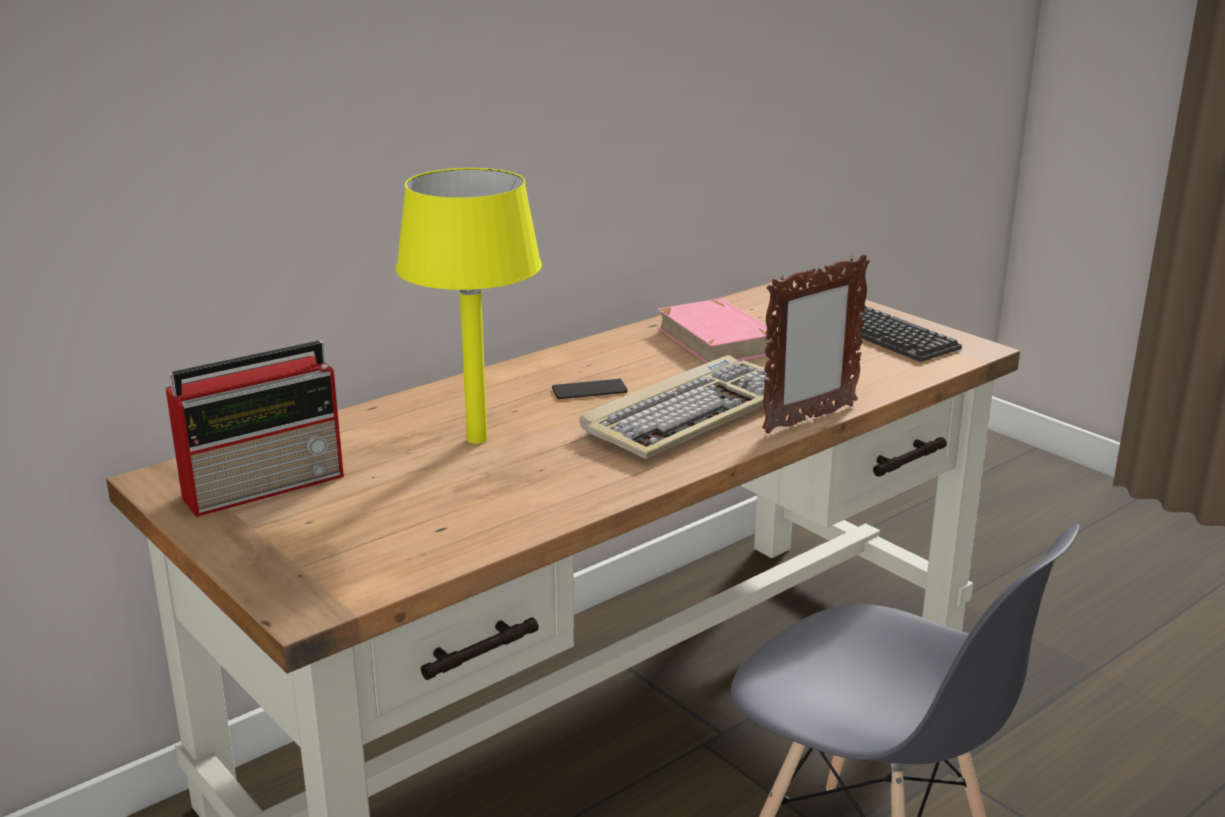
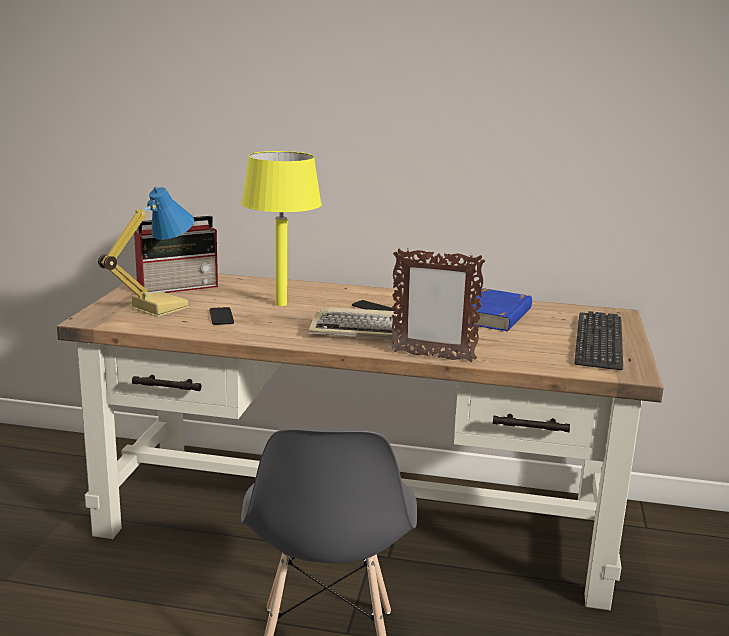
camera: 50 degrees right, 5 degrees down
(267, 485) = (179, 287): radio -> radio turned 45 degrees counterclockwise
(338, 530) = (158, 307): none -> table lamp
(465, 496) = (221, 317): none -> phone
(717, 340) = (495, 316): pink book -> blue book

